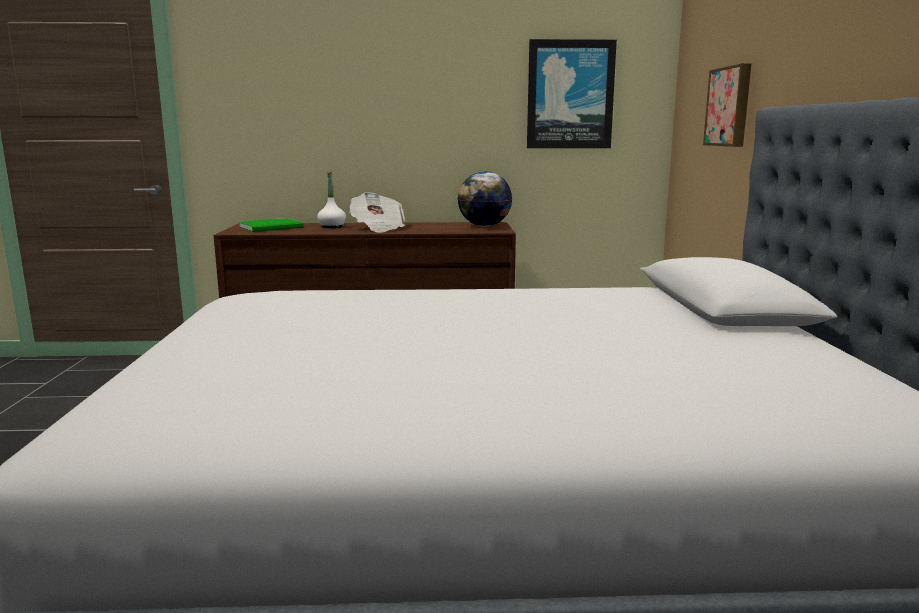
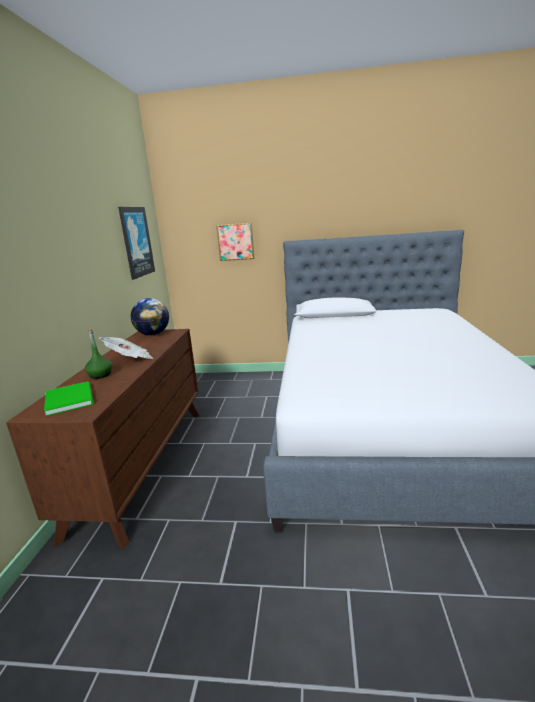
camera: 80 degrees left, 5 degrees up
(332, 227) = (100, 375): white bottle -> green bottle

